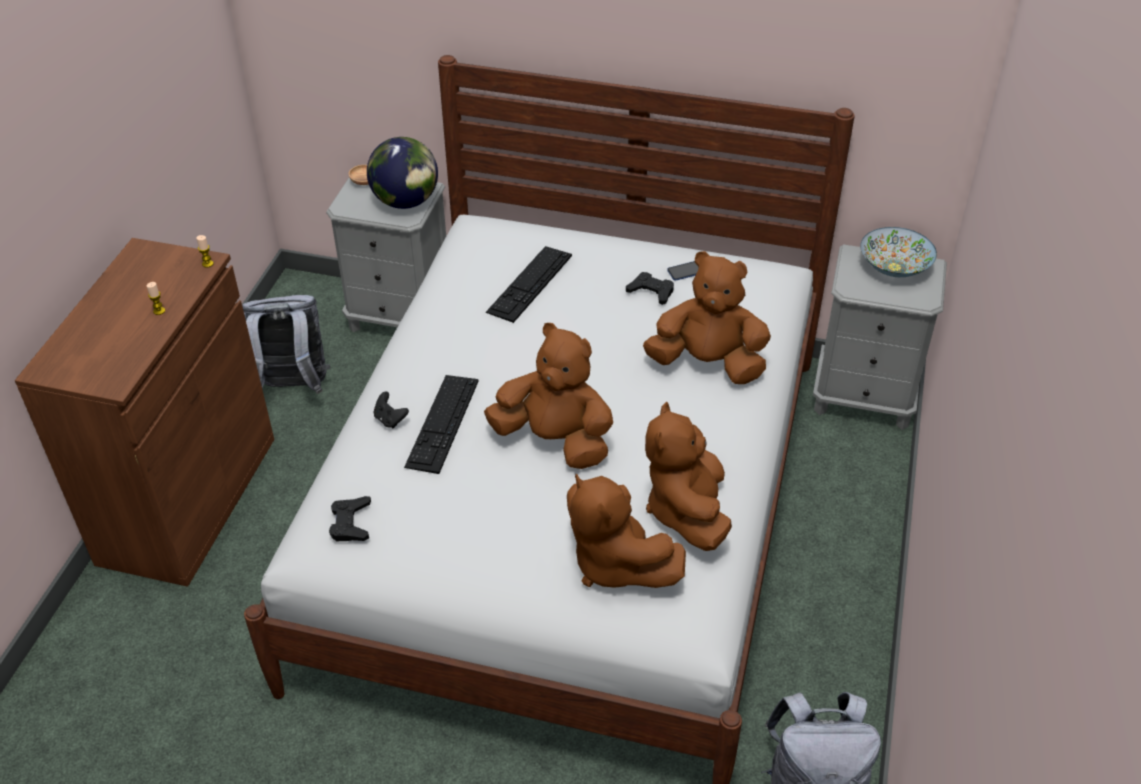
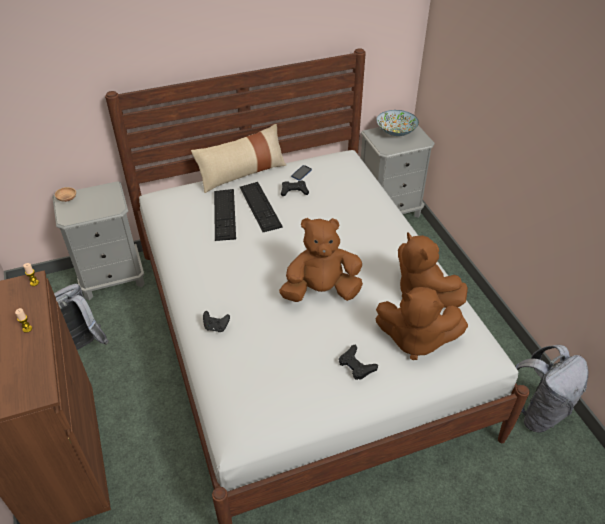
camera: 35 degrees left, 0 degrees up
(350, 523) = (251, 400): black game controller -> black game controller (356, 365)
(405, 202) = (105, 200): globe -> none
(442, 423) = (250, 313): keyboard -> keyboard (260, 206)
(607, 237) = (242, 173): none -> beige pillow
(707, 364) = (357, 214): brown plush toy -> none

